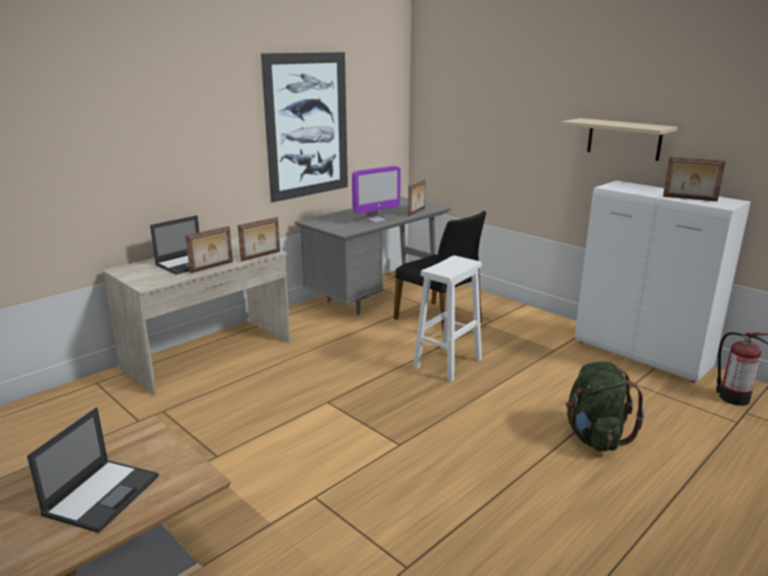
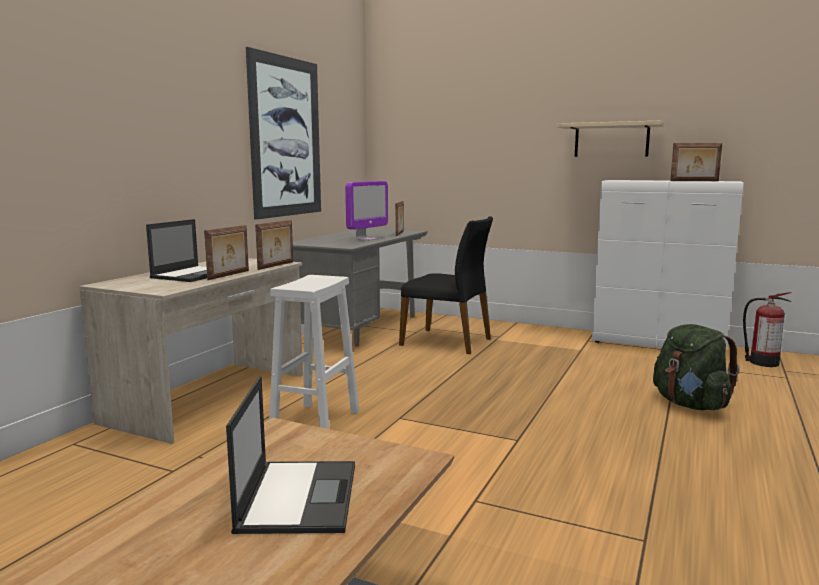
camera: 20 degrees left, 10 degrees down
(447, 364) = (493, 372): white stool -> white stool (315, 422)

